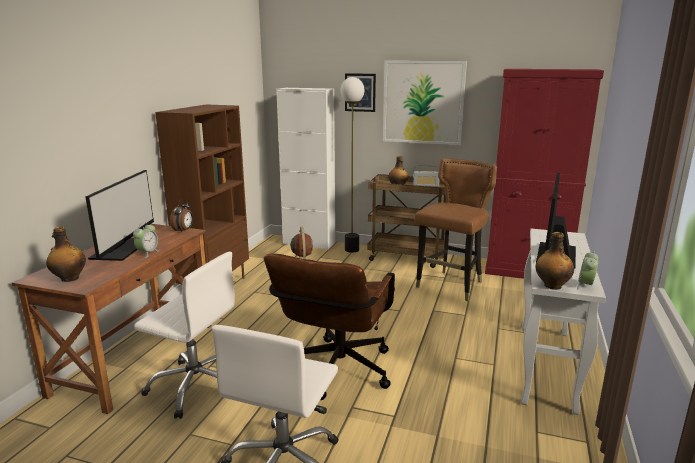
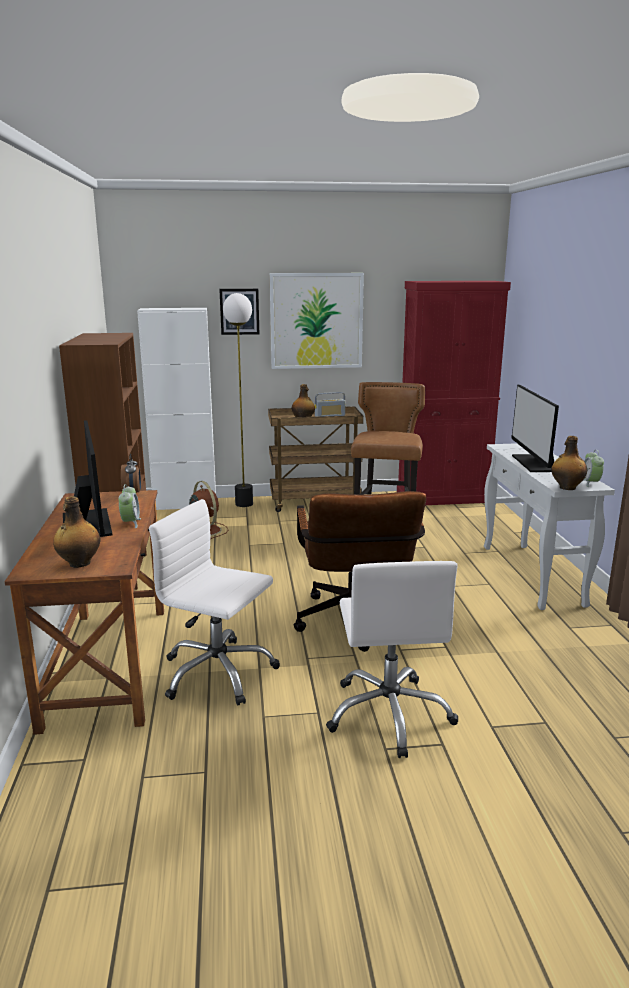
camera: 25 degrees left, 0 degrees up
(196, 386) = (217, 673): white office chair -> white office chair turned 150 degrees counterclockwise

